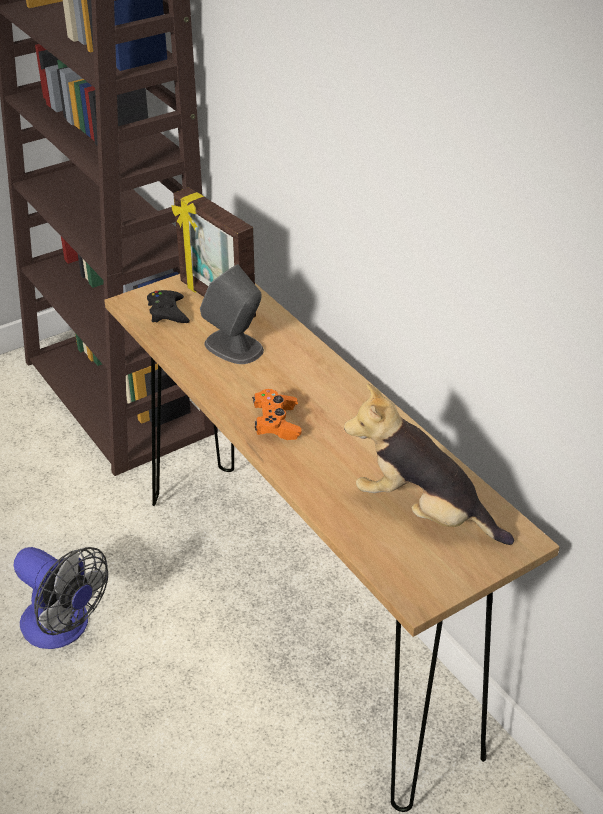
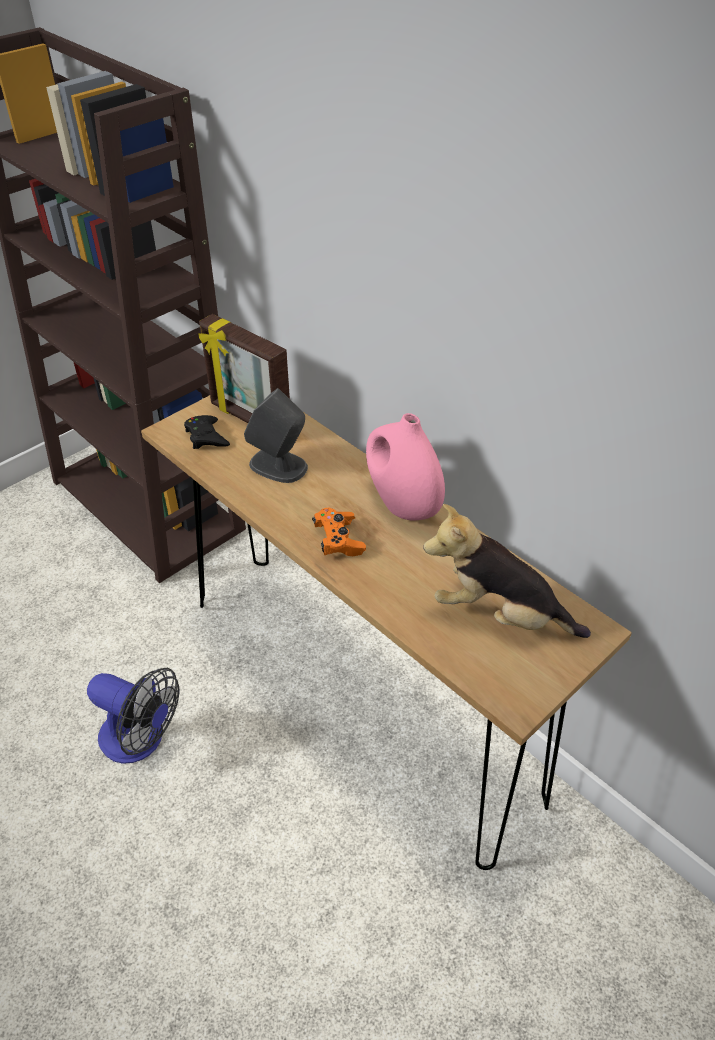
camera: 10 degrees left, 5 degrees up
(351, 398) = (402, 505): none -> pink vase

